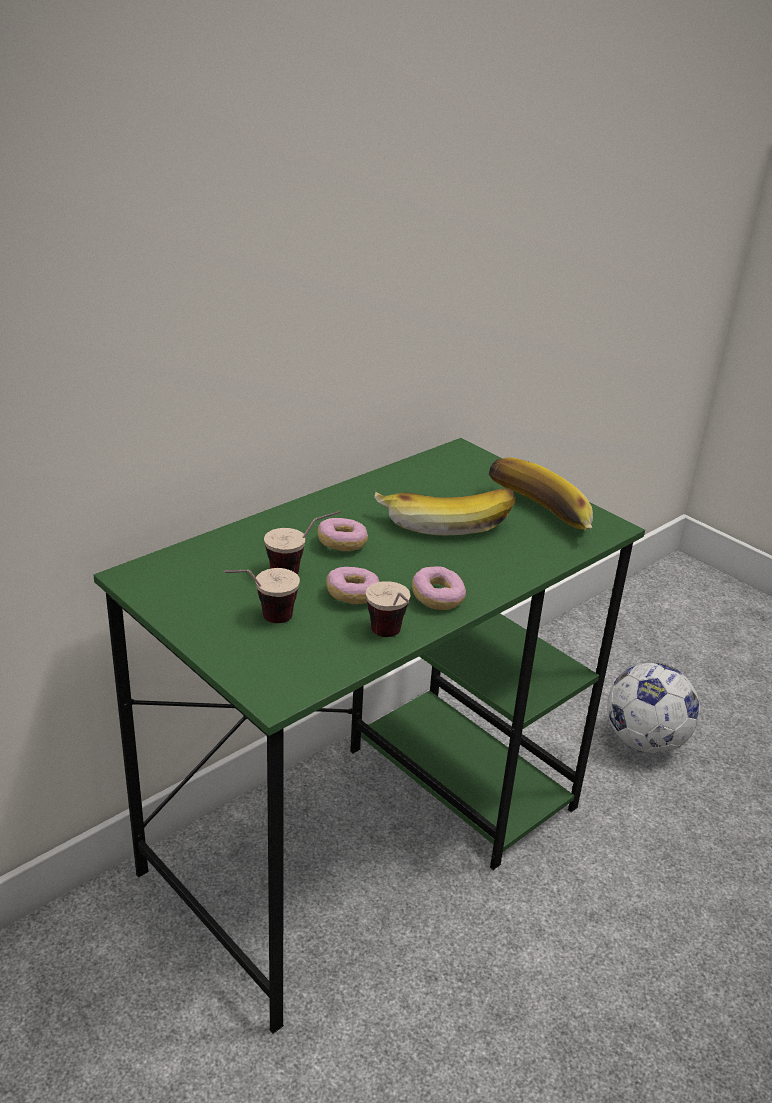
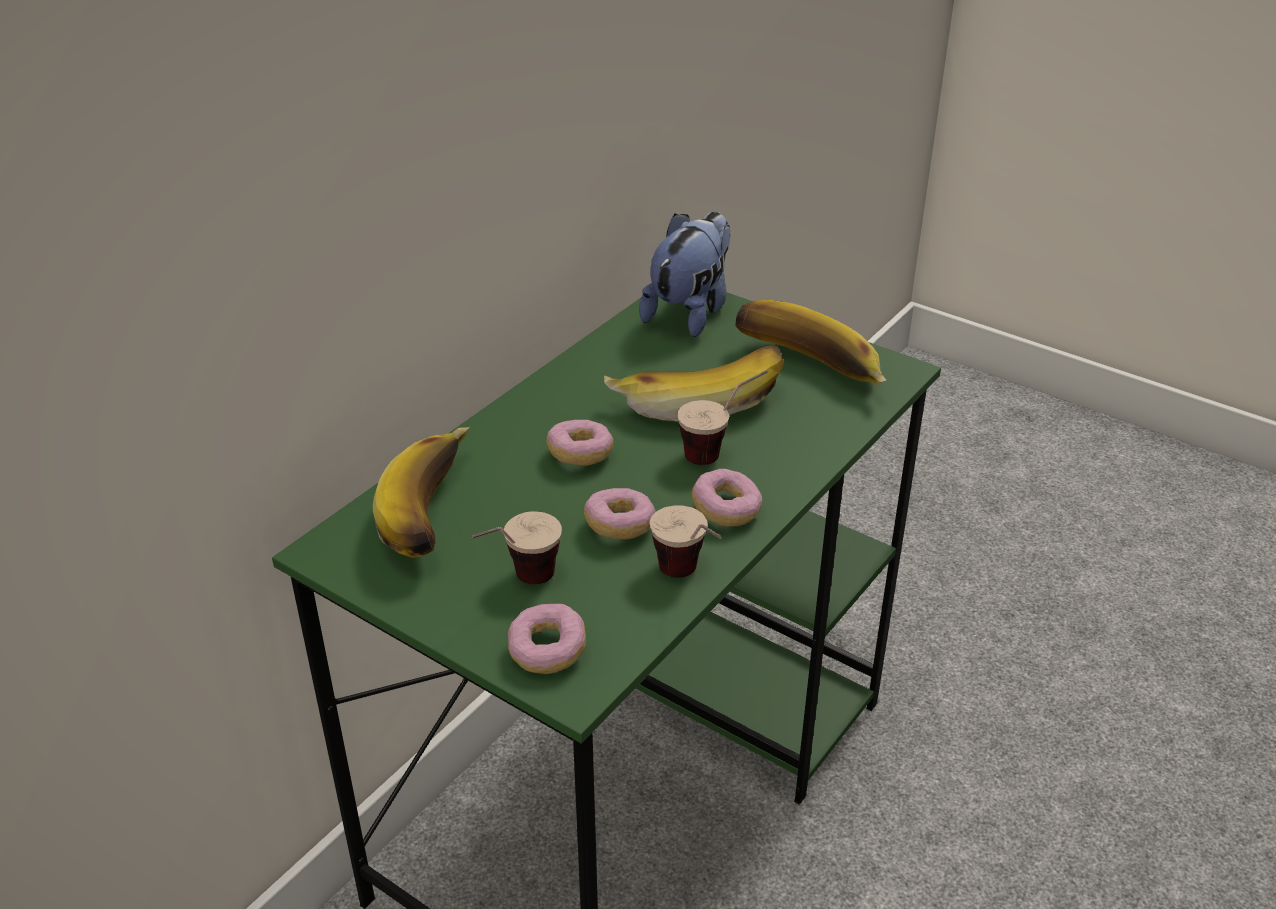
camera: 10 degrees left, 5 degrees up
(223, 566) = (439, 514): none -> banana
(265, 668) = (547, 651): none -> donut
(301, 572) = (543, 503): cup -> cup (720, 451)
(462, 464) = (690, 312): none -> plush toy
(645, 741) = (933, 603): football -> none

